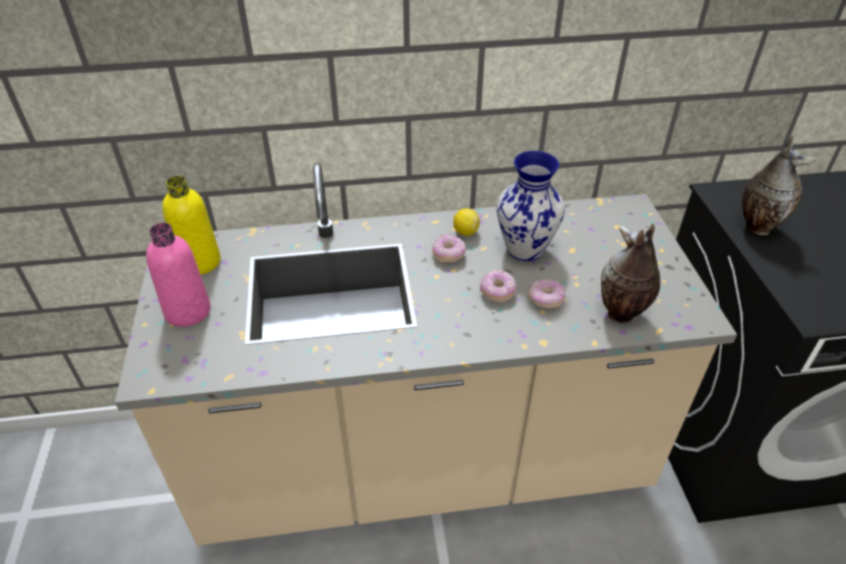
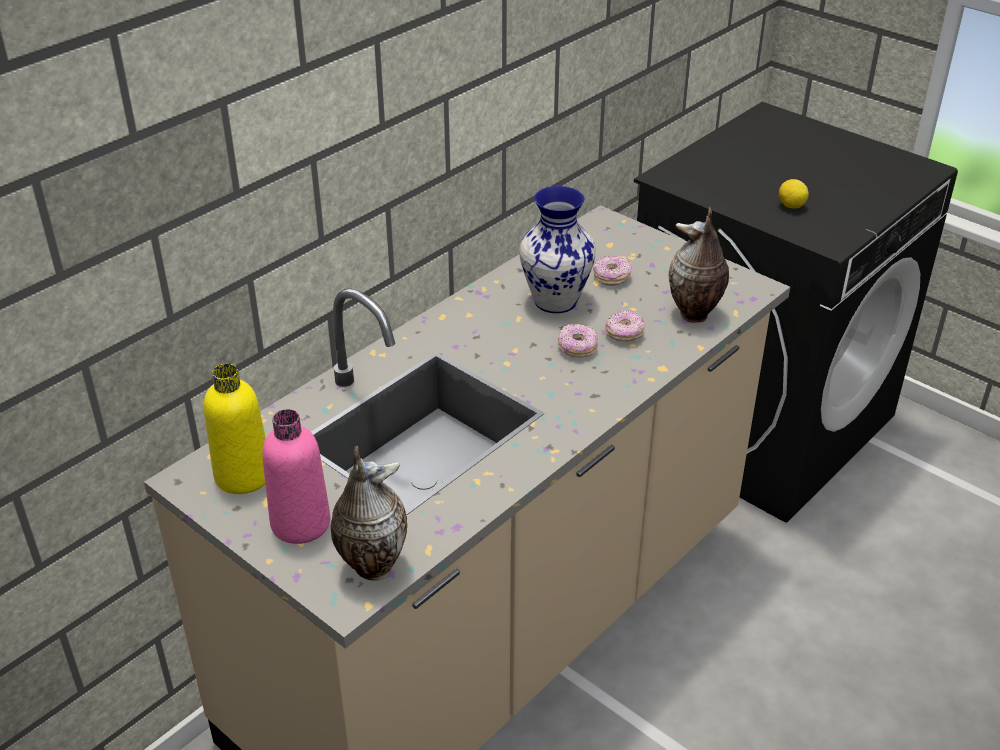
camera: 40 degrees left, 5 degrees down
(448, 255) = (494, 340): donut -> donut (611, 278)
(465, 232) = (484, 312): lemon -> lemon (790, 206)
(757, 226) = (722, 191): vase -> vase (371, 565)

